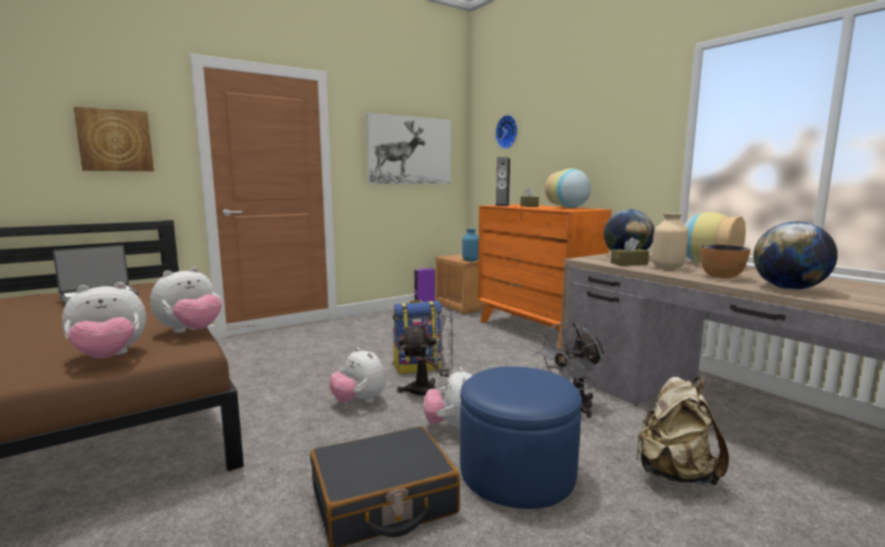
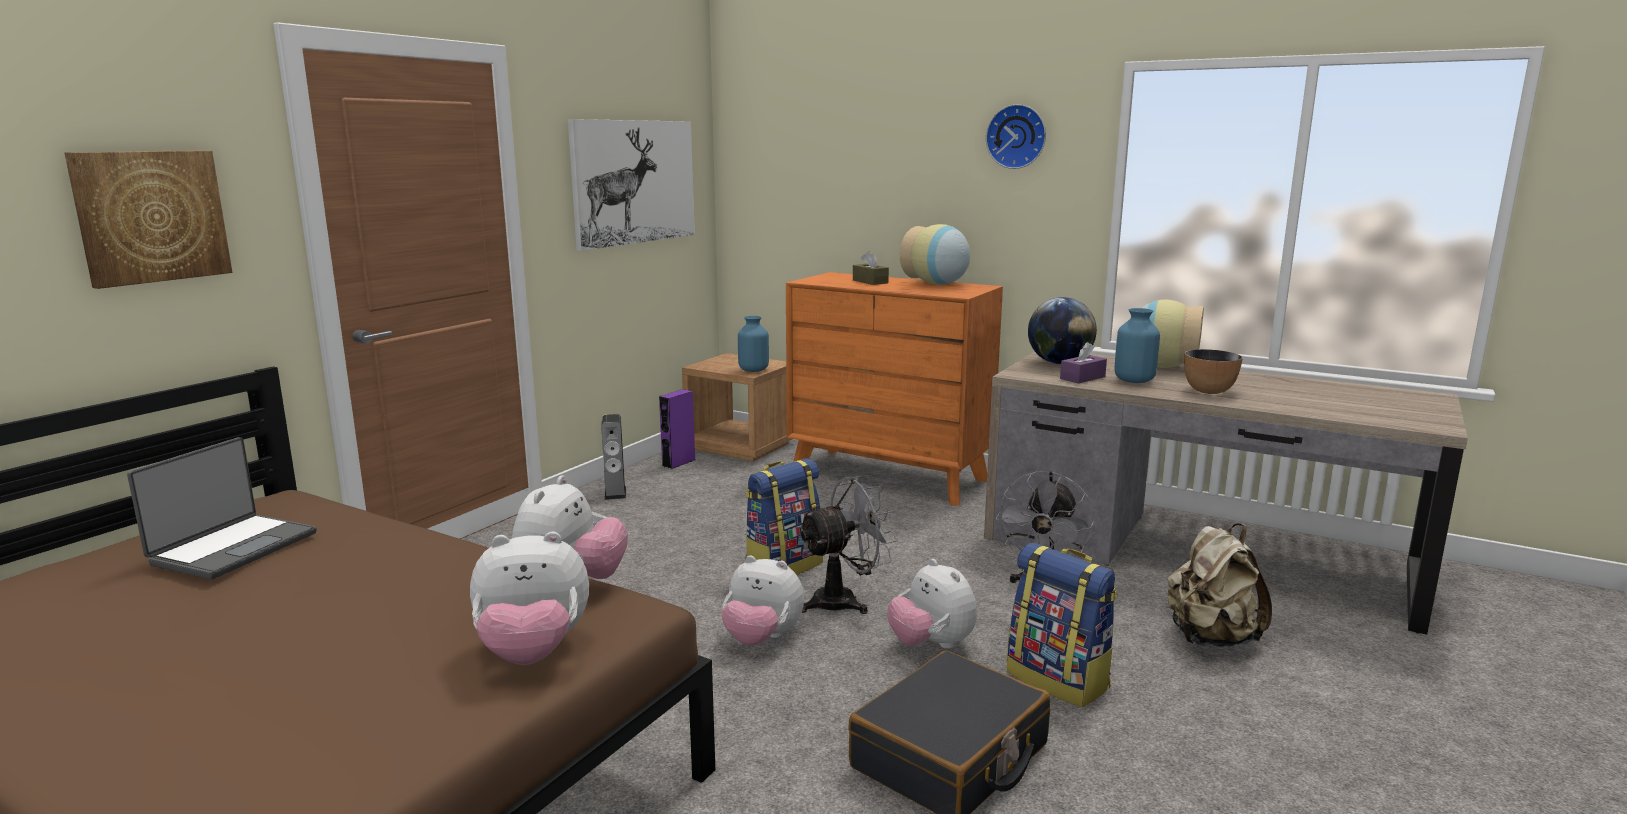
camera: 25 degrees left, 5 degrees up
(109, 357) = (533, 653): plush toy -> plush toy turned 45 degrees clockwise
(502, 205) = (823, 280): speaker -> speaker (615, 493)
(508, 132) = (800, 149): wall clock -> wall clock (1017, 136)
(517, 472) = (1059, 680): blue ottoman -> backpack
(629, 264) = (1082, 378): brown tissue box -> purple tissue box
(667, 267) = (1133, 380): beige vase -> blue vase
(789, 288) = (1291, 403): globe -> none

